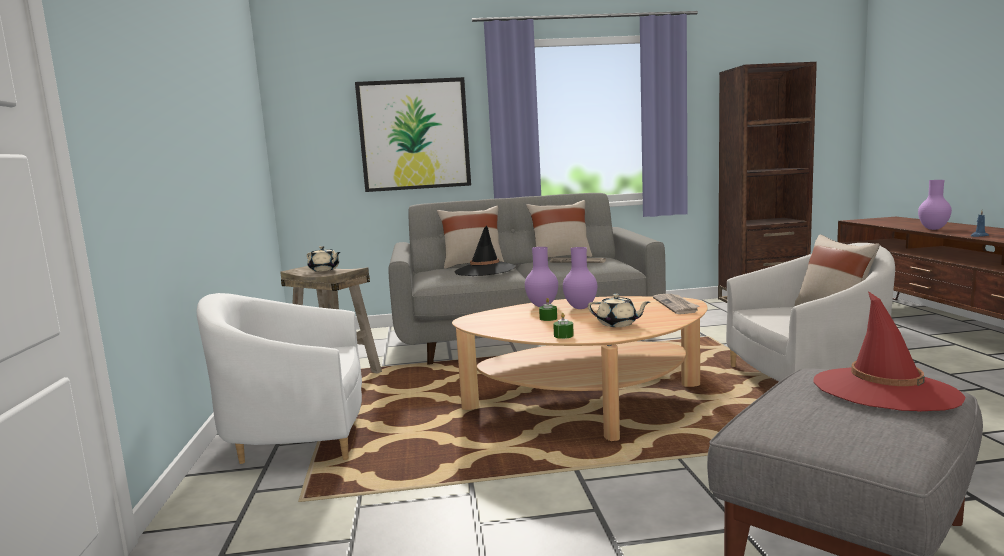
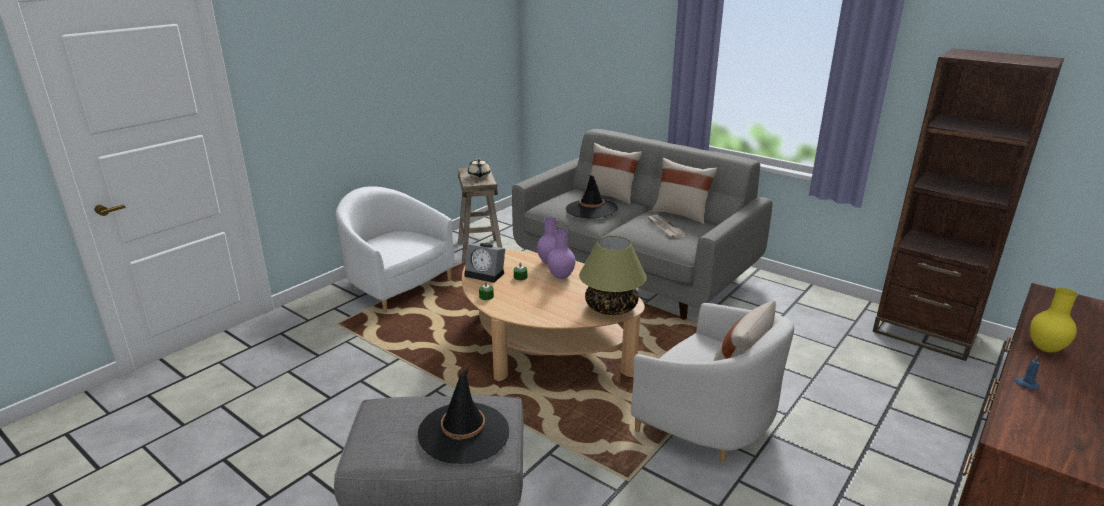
camera: 45 degrees right, 15 degrees up
(414, 135) = (619, 63): picture -> none
(511, 327) = (486, 274): none -> alarm clock
(618, 324) = (533, 304): beige teapot -> none
(676, 305) = (611, 307): newspaper -> table lamp
(885, 390) = (464, 433): red hat -> black hat
(934, 229) = (1046, 349): purple vase -> yellow vase

